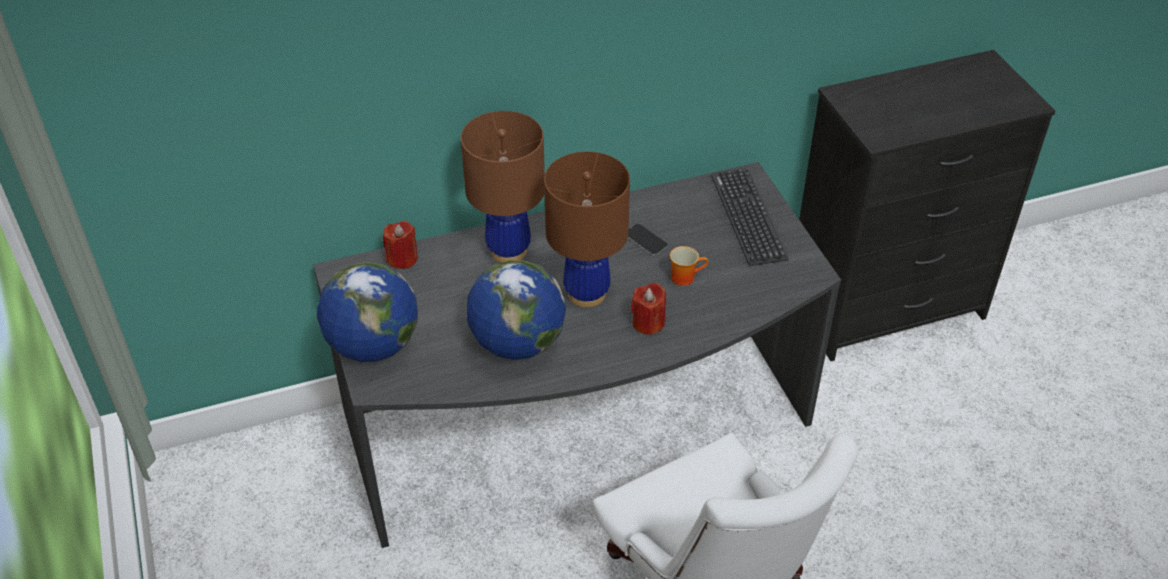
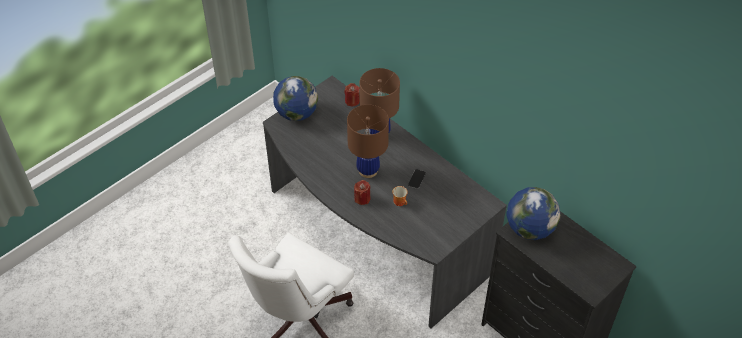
camera: 65 degrees right, 5 degrees up
(517, 343) = (324, 158): globe -> globe (529, 229)
(748, 217) = (459, 213): keyboard -> none

